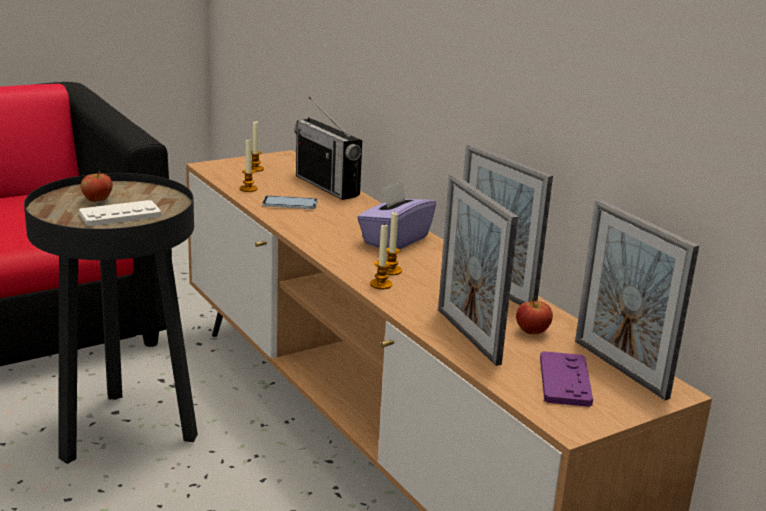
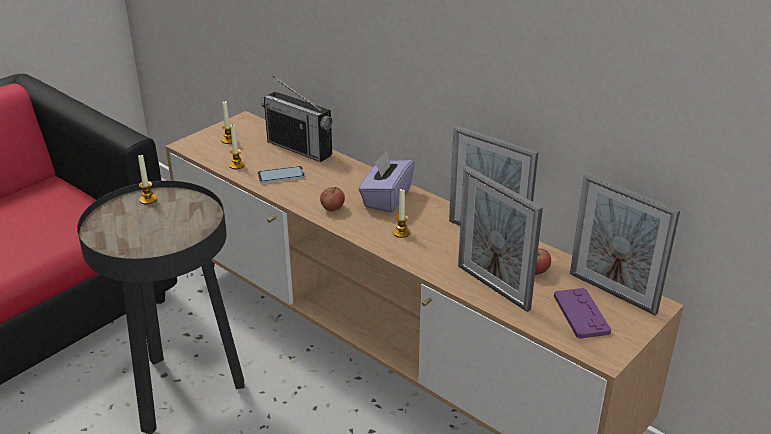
camera: 15 degrees left, 10 degrees up
(97, 200) = (136, 218): apple -> apple (332, 208)
(120, 215) = (167, 231): white game controller -> none
(381, 284) = (401, 249): candle -> candle (148, 199)

